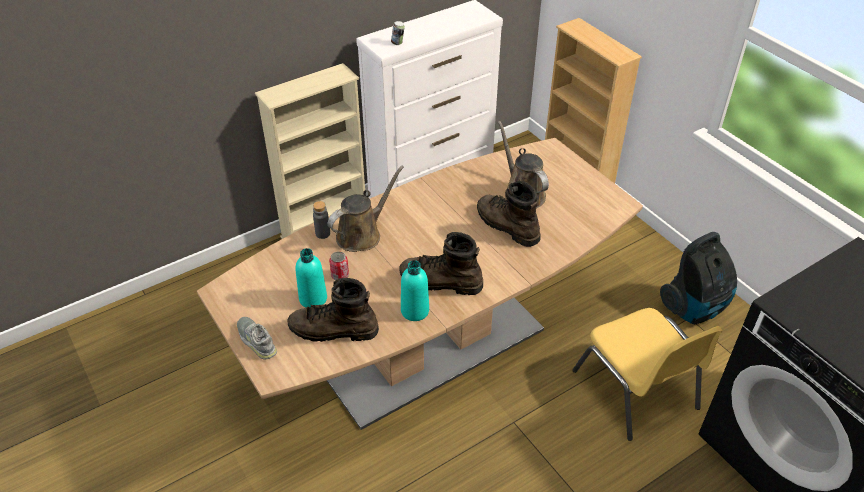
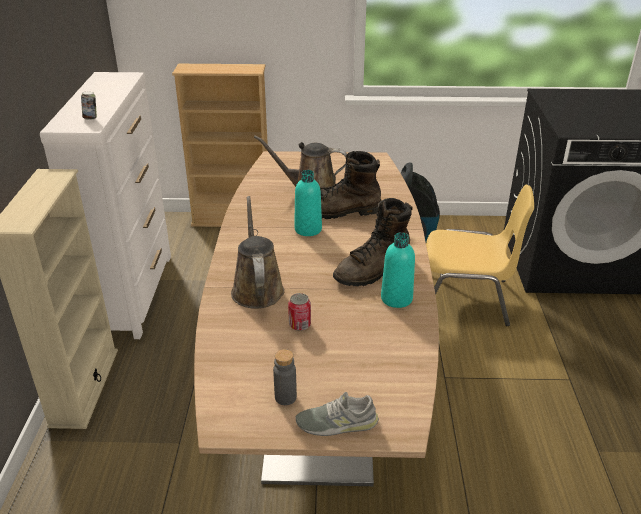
camera: 55 degrees left, 10 degrees down
(313, 299) = (314, 356): turquoise bottle -> turquoise bottle (308, 229)
(322, 233) = (224, 312): grey bottle -> grey bottle (285, 397)
(333, 331) = (375, 359): brown boot -> none

